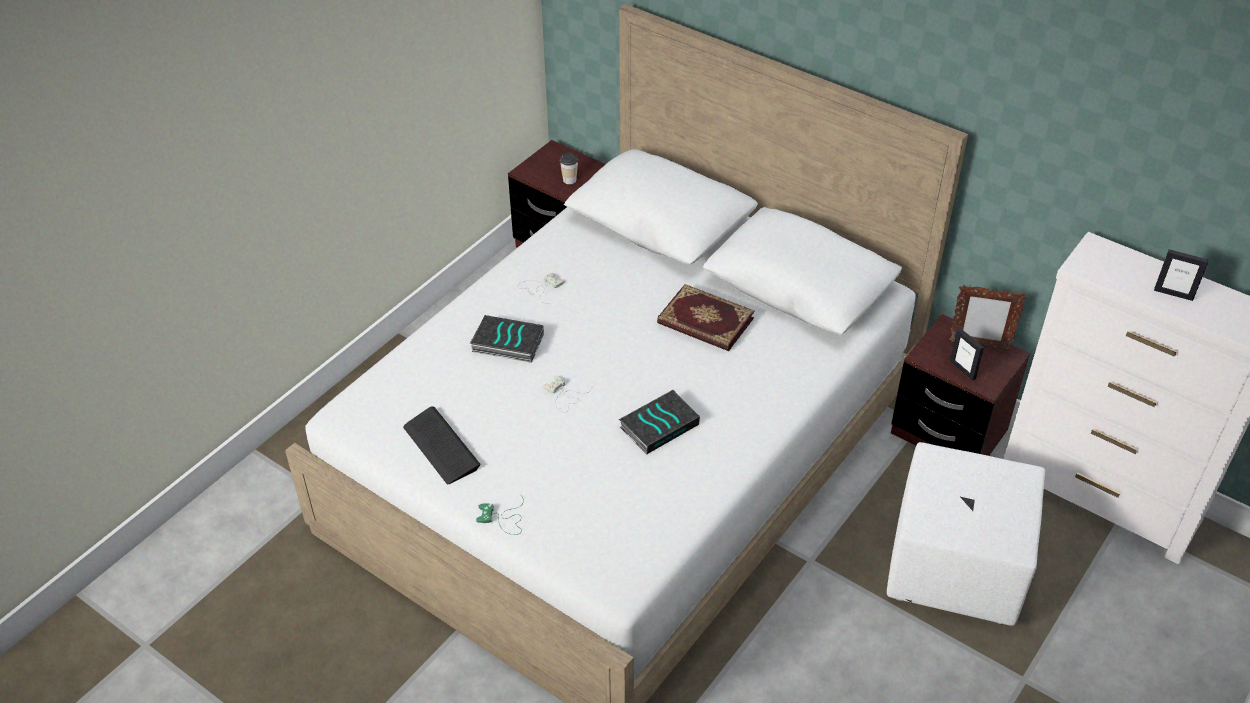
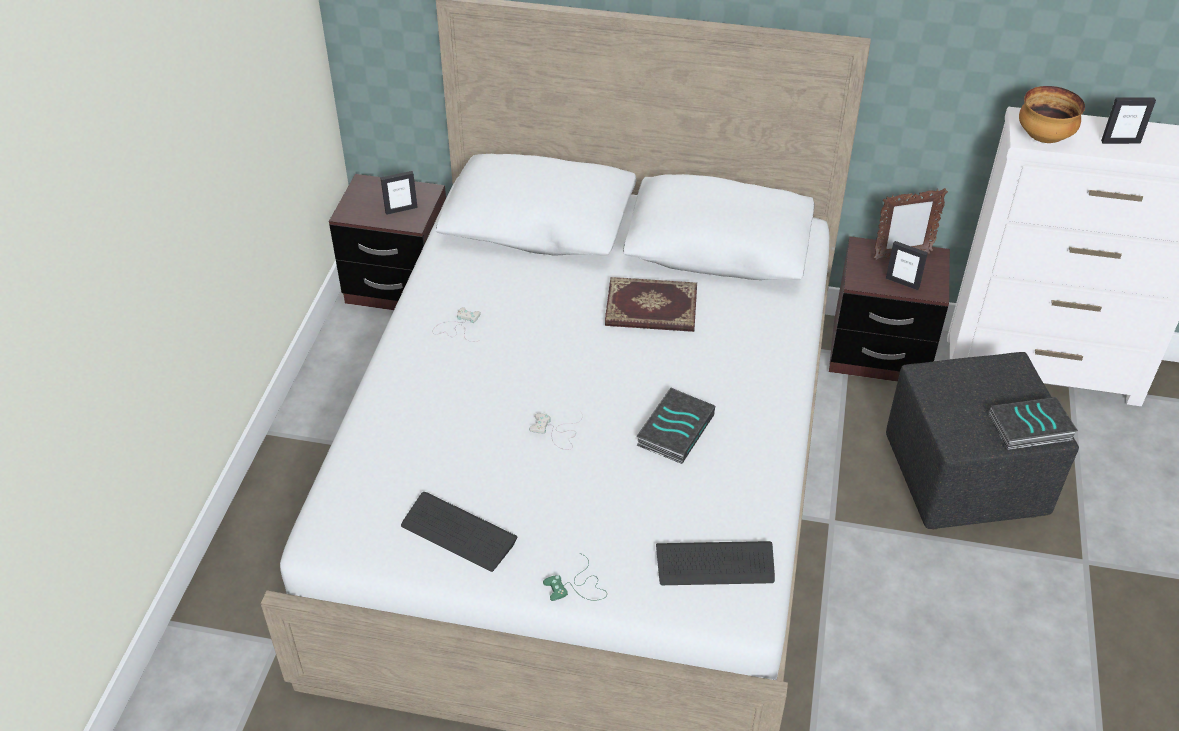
camera: 25 degrees left, 0 degrees up
(507, 344) = (459, 397): book -> book (1030, 429)
(569, 180) = (401, 209): cup -> picture frame
(620, 542) = (715, 565): none -> keyboard
(956, 567) = (964, 478): white ottoman -> black ottoman
(1098, 269) = (1043, 138): none -> bowl

